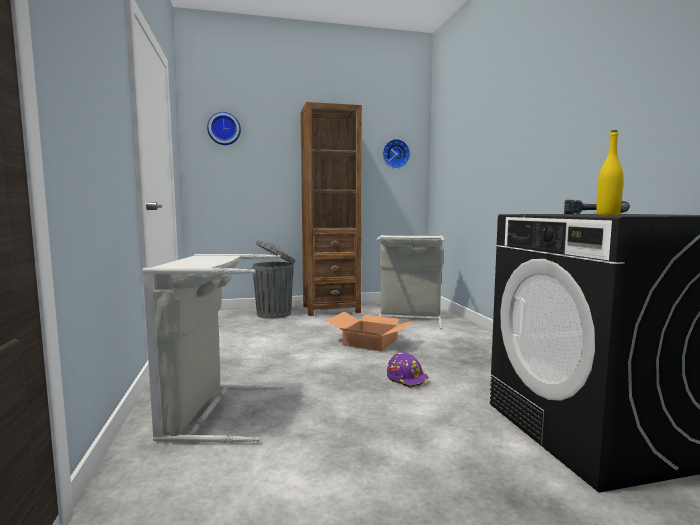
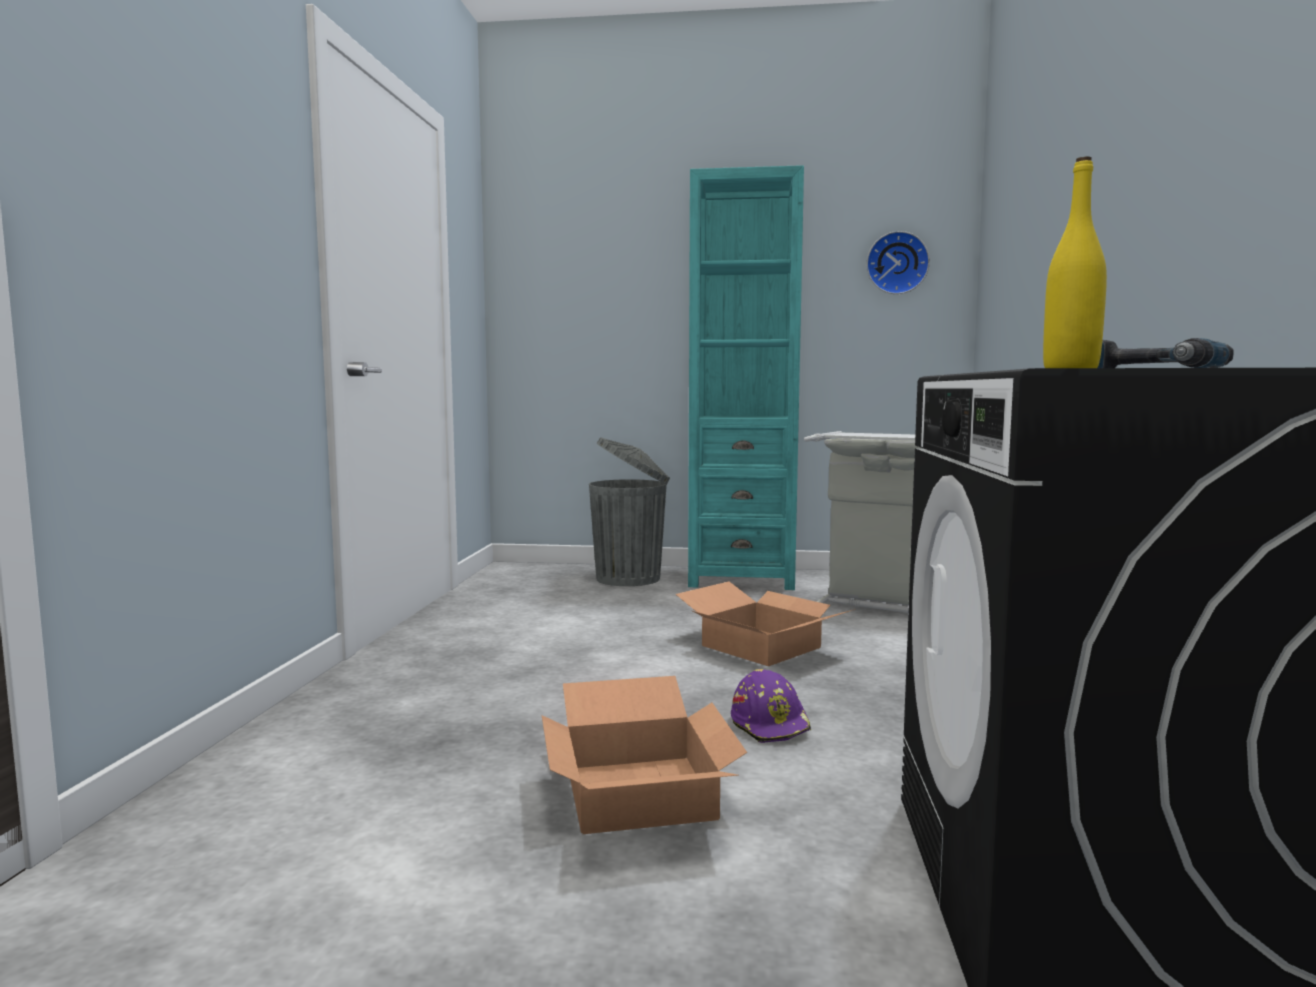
camera: 20 degrees right, 0 degrees up
(211, 412) = (376, 731): grey laundry basket -> none
(224, 129) = (558, 233): wall clock -> none
(331, 309) = (741, 578): brown bookcase -> turquoise bookcase
(379, 420) = (642, 793): none -> cardboard box

